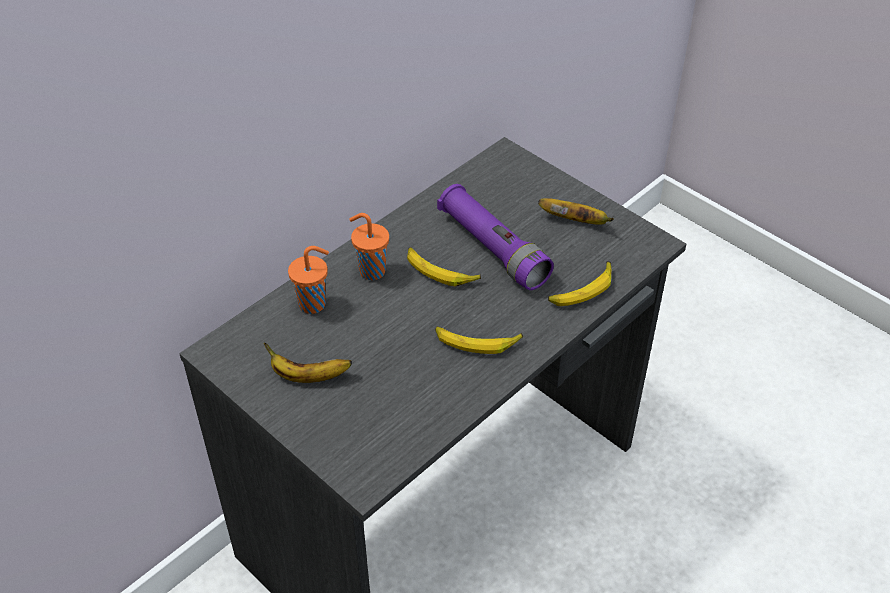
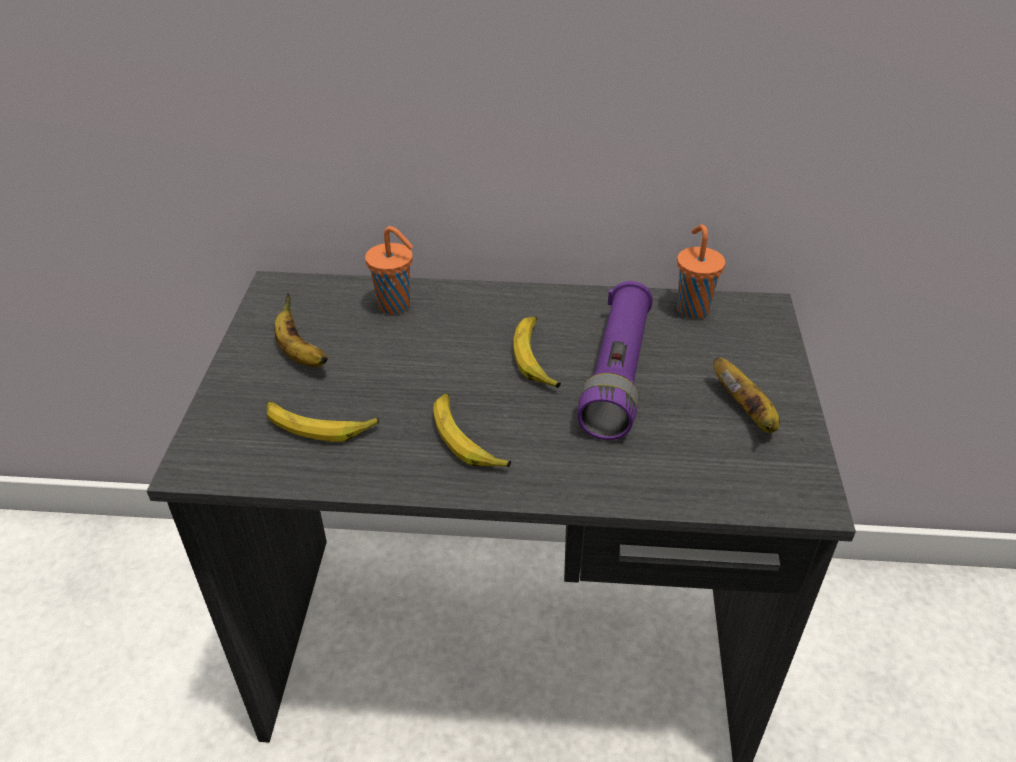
camera: 50 degrees right, 5 degrees down
(370, 271) = (480, 315): orange cup -> orange cup (691, 308)
(582, 290) = (647, 478): banana -> banana (319, 426)

